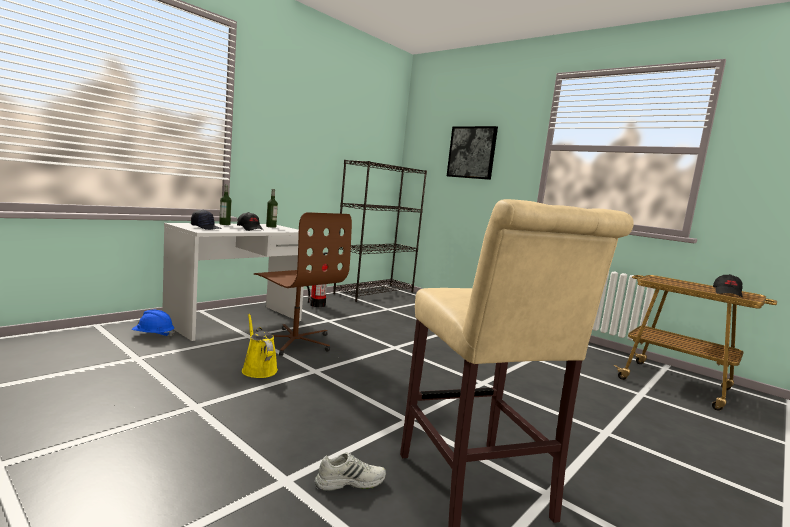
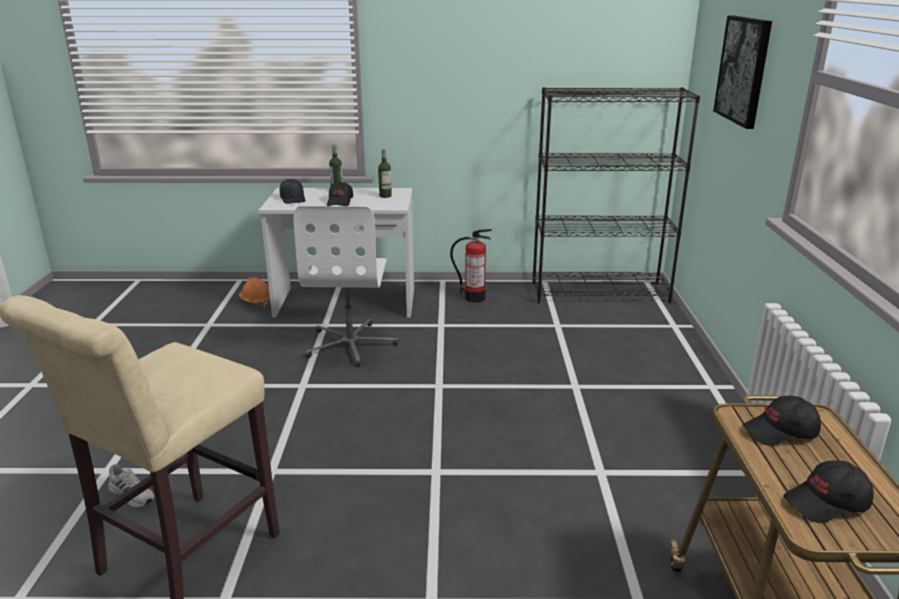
camera: 50 degrees right, 15 degrees up
(153, 335) = (256, 302): blue hard hat -> orange hard hat
(258, 369) = (264, 366): yellow watering can -> none
(295, 342) = (351, 344): brown office chair -> white office chair
(668, 282) = (781, 432): none -> black cap

